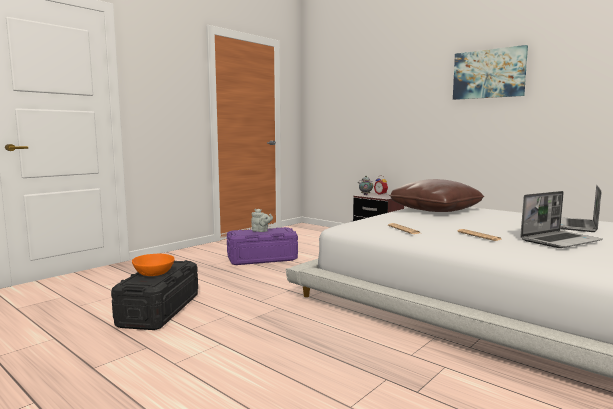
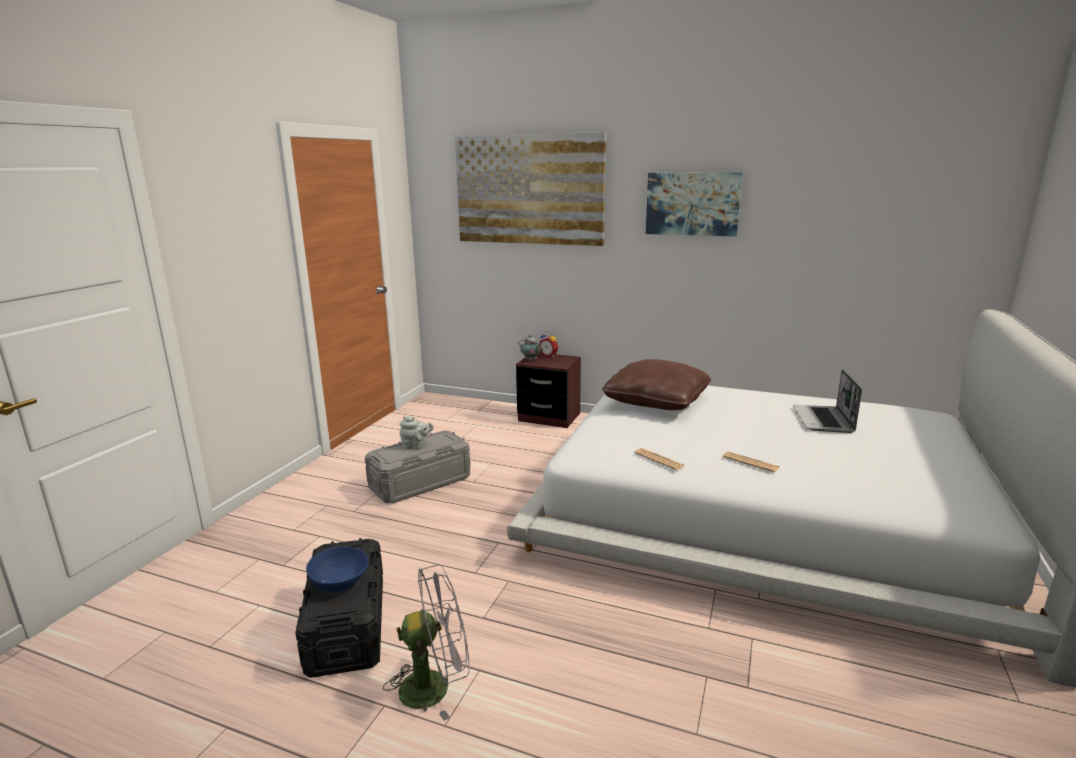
camera: 20 degrees left, 10 degrees up
(154, 274) = (340, 582): orange bowl -> blue bowl
(185, 345) = (435, 686): none -> grey fan
(262, 258) = (420, 482): purple storage box -> grey storage box
(374, 75) = (529, 190): none -> picture
(560, 241) = (834, 459): laptop -> none

